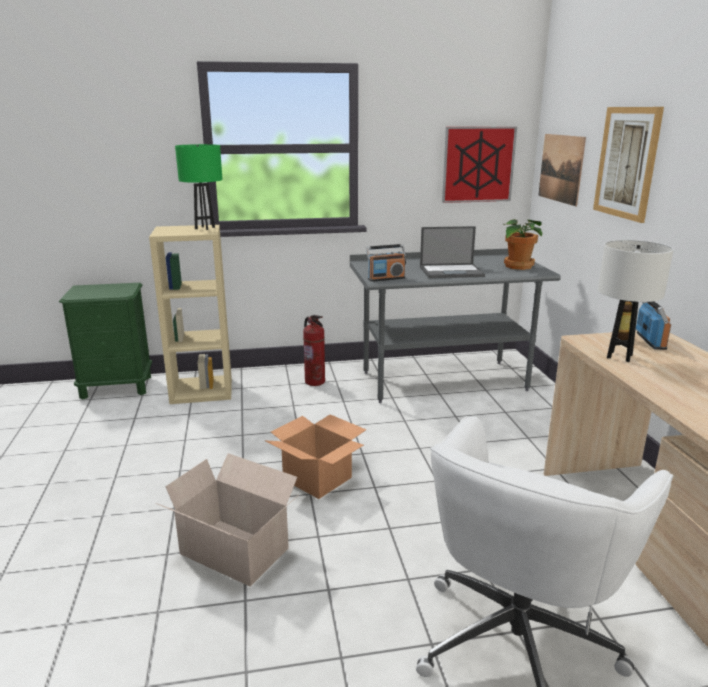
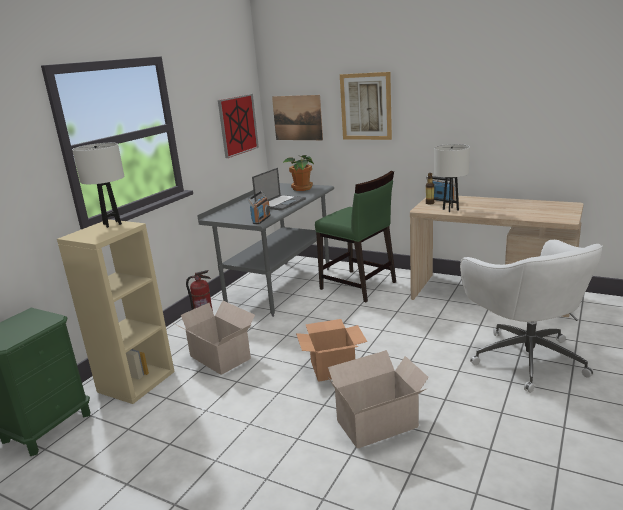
camera: 50 degrees left, 0 degrees up
(205, 228) = (112, 224): green table lamp -> white table lamp
(273, 410) = (220, 358): none -> cardboard box
(518, 424) = (358, 286): none -> green chair

